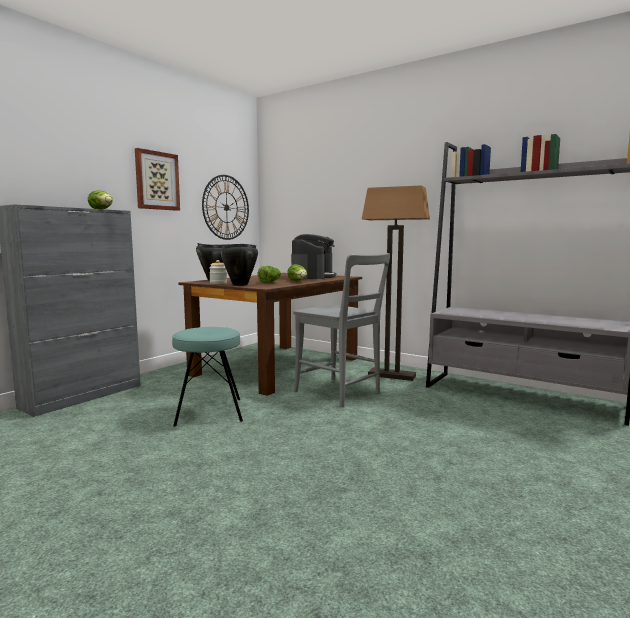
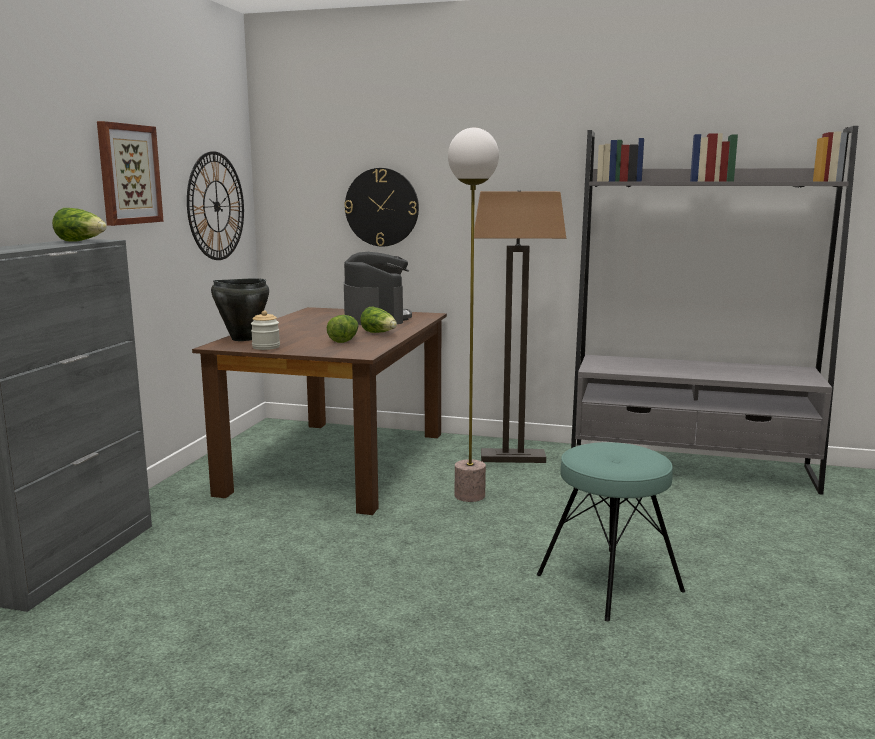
camera: 20 degrees left, 5 degrees up
(209, 412) = (314, 555): turquoise stool -> turquoise stool (609, 583)
(239, 285) = (310, 350): black cooking pot -> none
(325, 208) = (382, 207): none -> wall clock
(340, 393) = (470, 496): grey chair -> floor lamp

